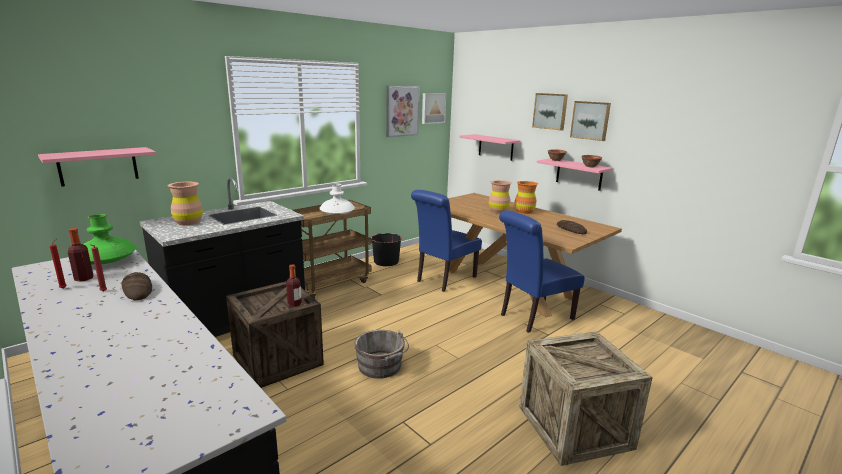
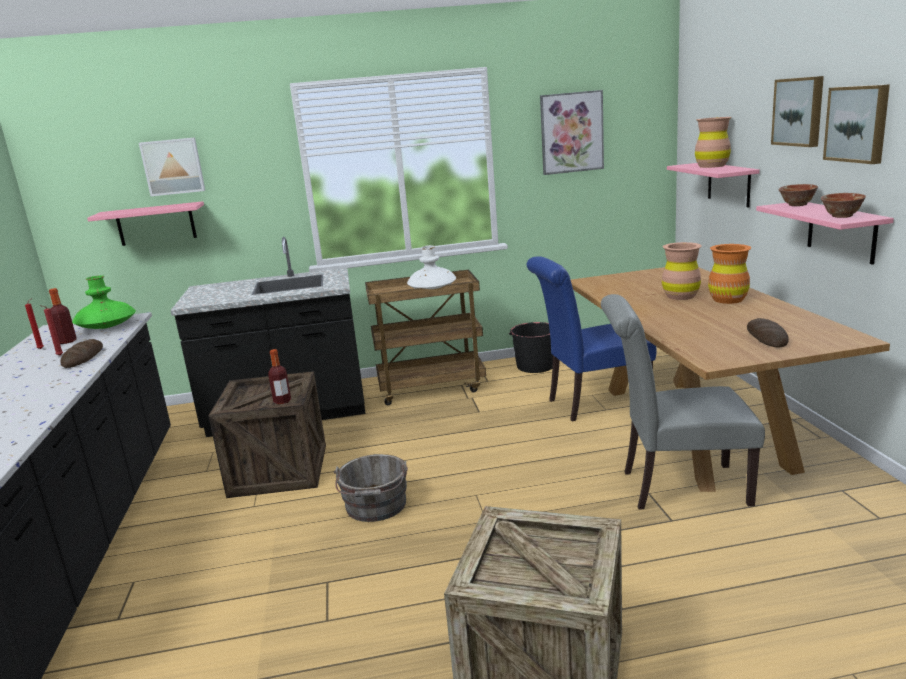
camera: 35 degrees right, 0 degrees up
(188, 222) = (226, 290): brown vase -> brown vase (712, 166)
(433, 108) = (635, 123): picture -> picture (173, 166)
(533, 317) = (676, 487): blue chair -> grey chair

